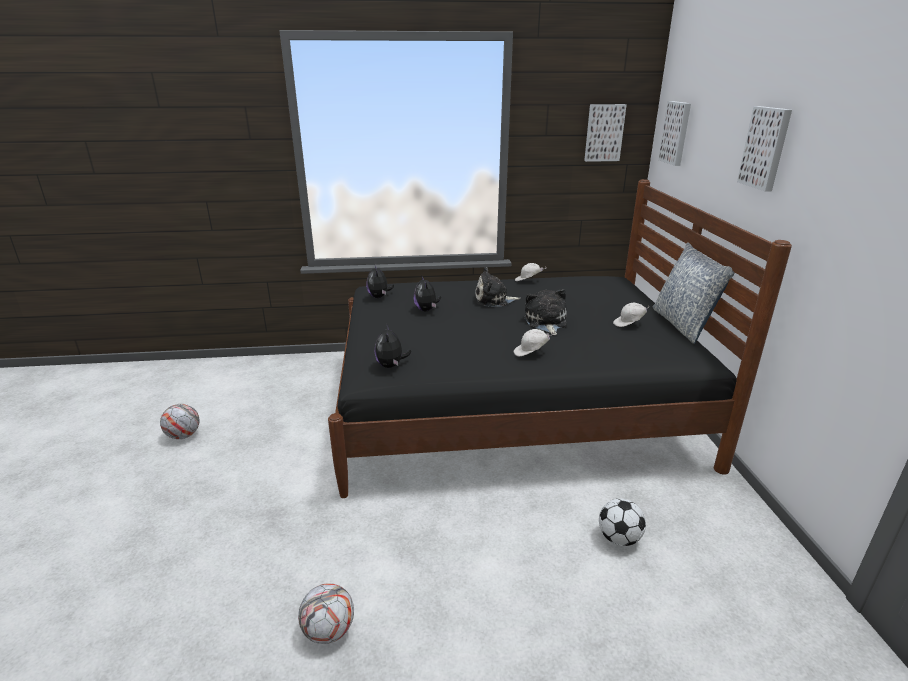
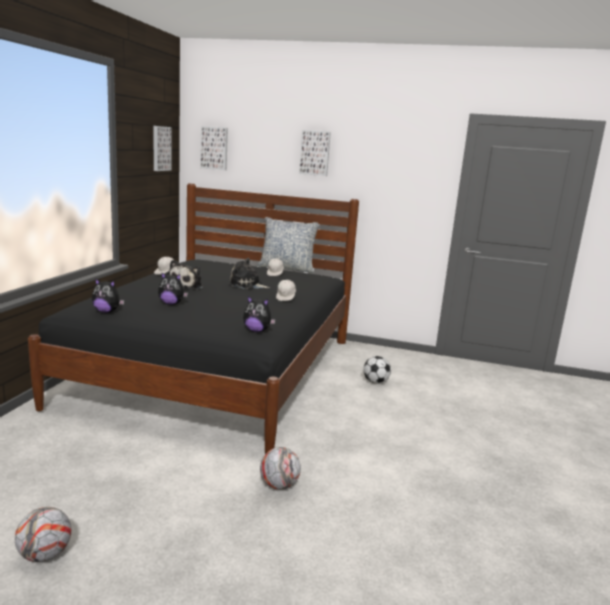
camera: 70 degrees left, 10 degrees down
(329, 631) = (405, 490): football -> football (279, 485)

